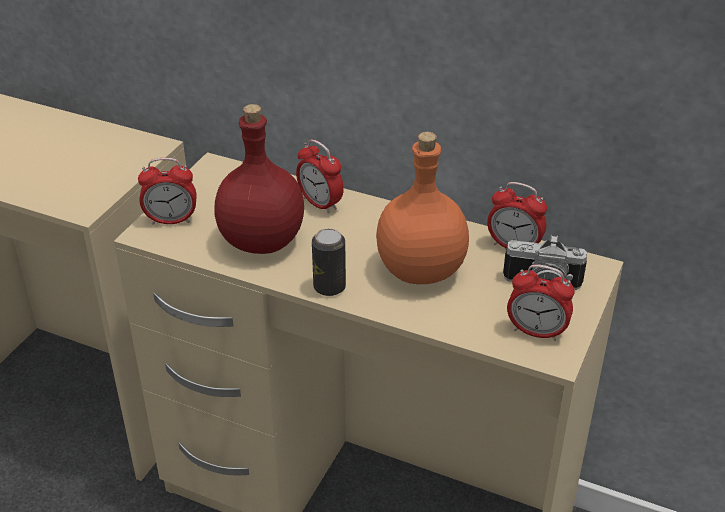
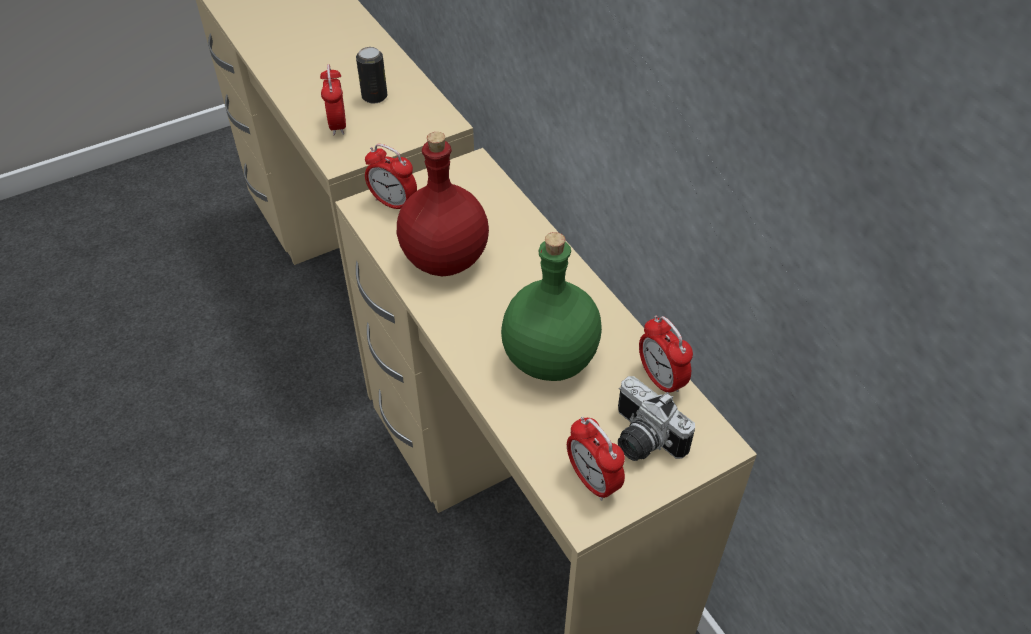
camera: 35 degrees right, 10 degrees up
(320, 204) = (527, 245): alarm clock -> alarm clock (338, 125)
(329, 287) = (457, 334): can -> can (374, 97)
(420, 271) = (548, 360): orange bottle -> green bottle

